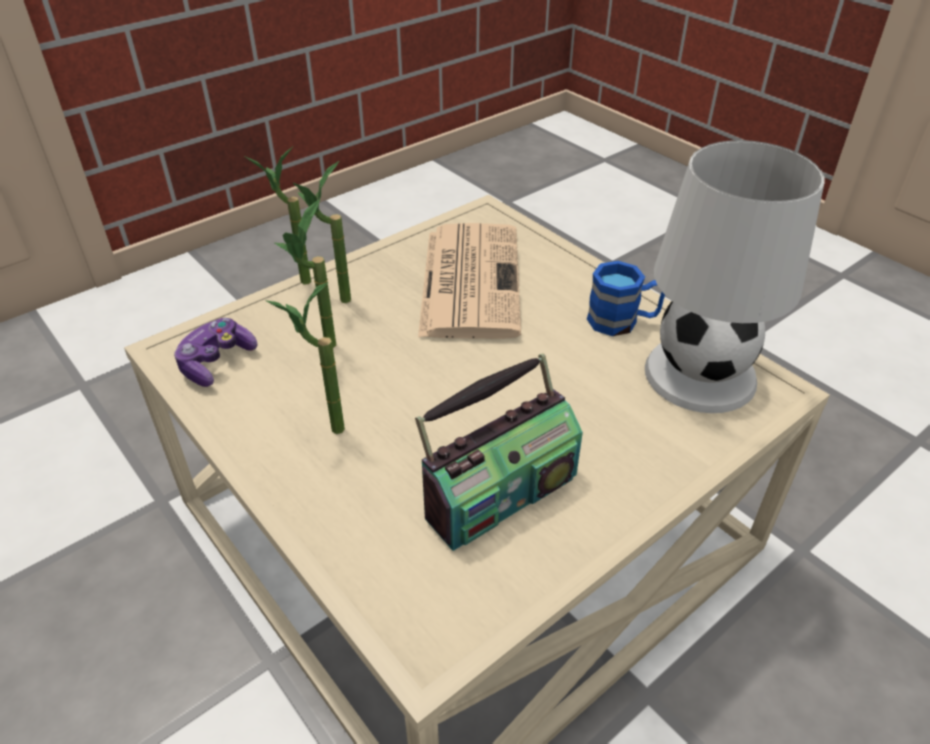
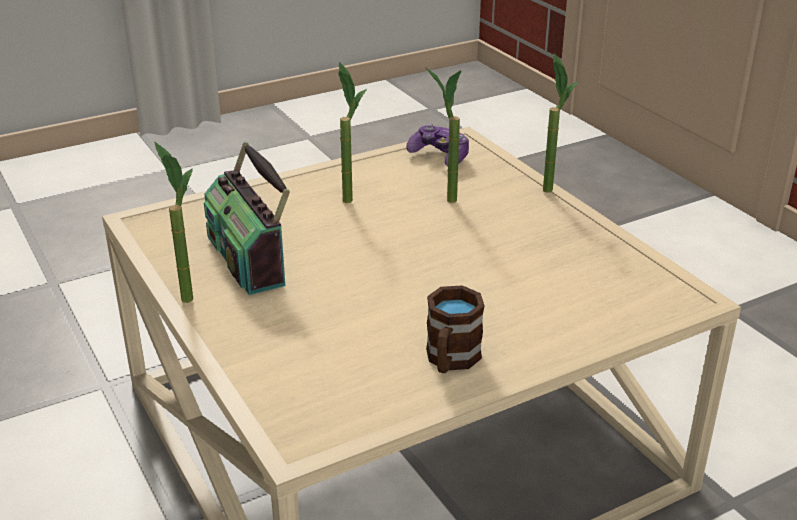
camera: 100 degrees right, 10 degrees down
(334, 303) = (512, 203): potted plant -> potted plant (185, 292)
(469, 279) = (541, 272): newspaper -> none
(622, 321) = (450, 361): blue mug -> brown mug
(700, 373) = (345, 392): white table lamp -> none

